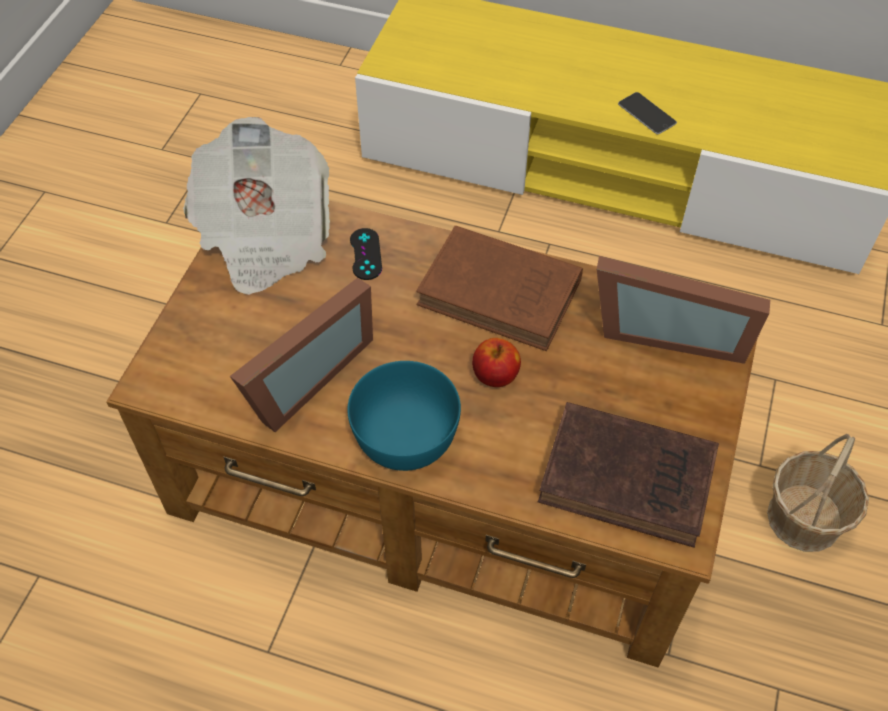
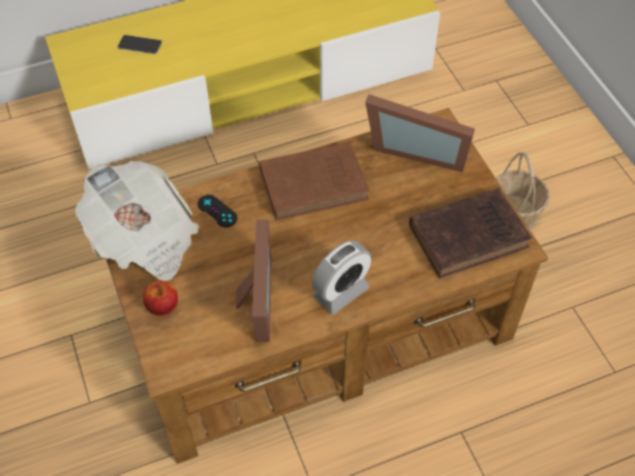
camera: 40 degrees left, 0 degrees up
(406, 434) = (341, 292): turquoise bowl -> alarm clock
(495, 376) = (355, 230): apple -> apple (162, 307)
(647, 113) = (271, 38): phone -> phone (140, 45)
(668, 330) = (417, 149): picture frame -> picture frame turned 45 degrees clockwise

